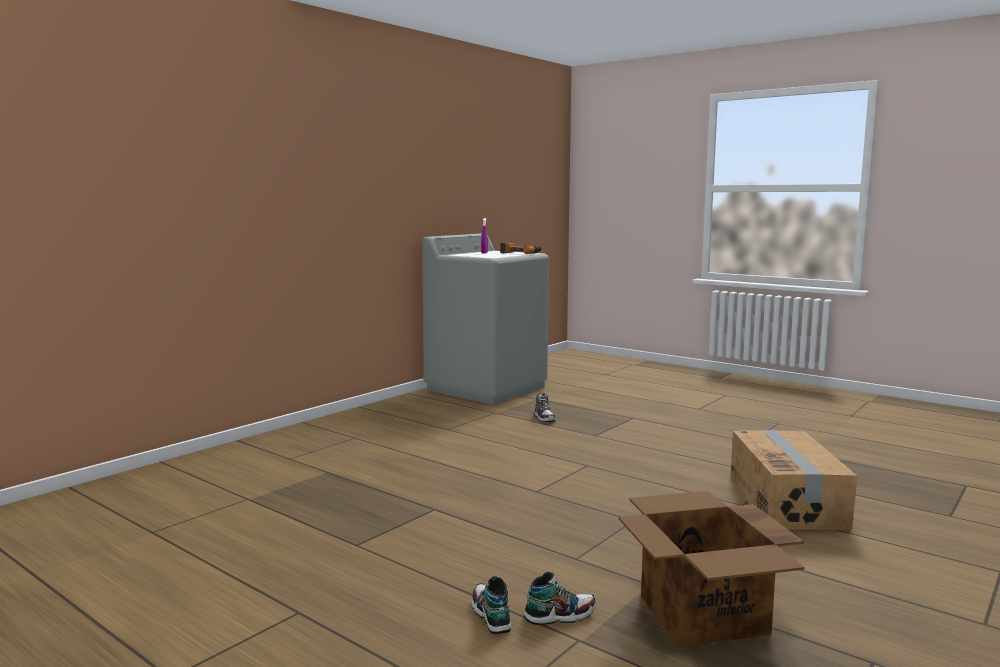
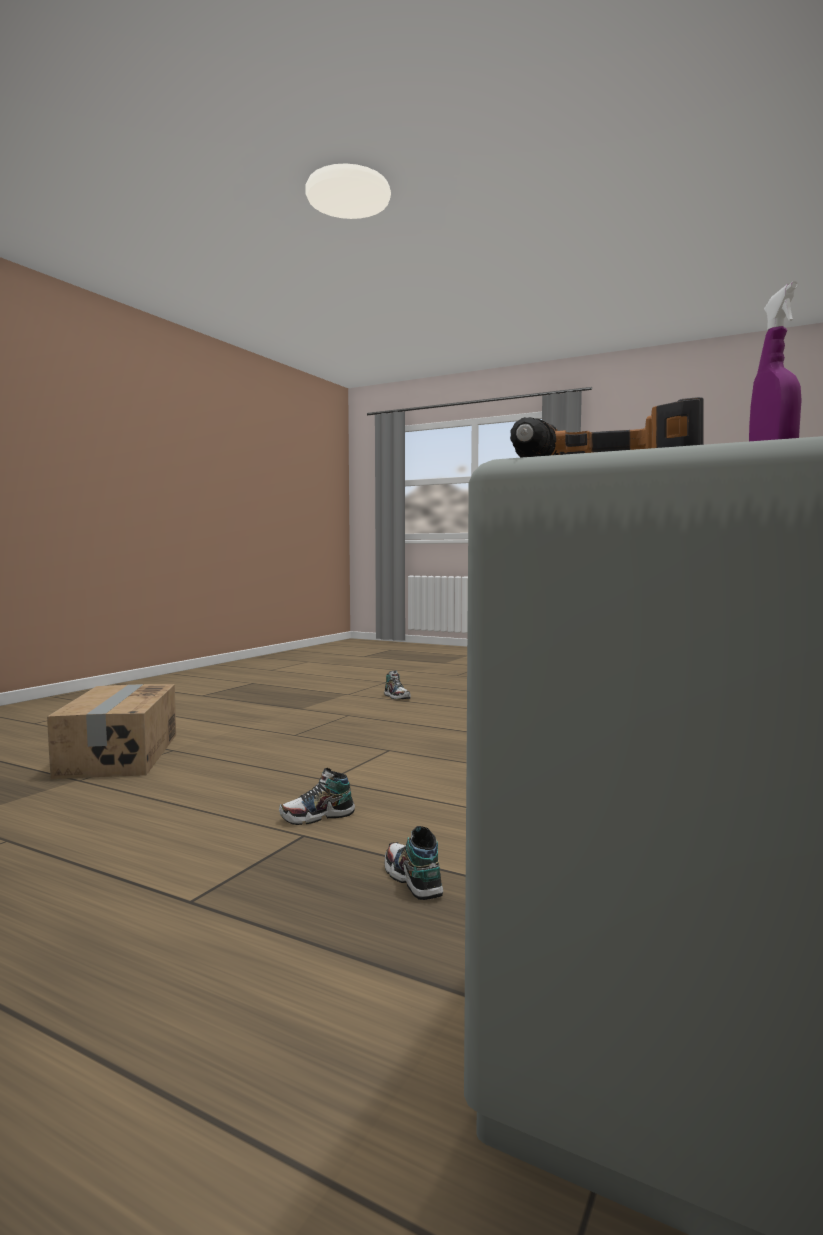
camera: 170 degrees right, 5 degrees down
(560, 616) = (358, 698): shoe -> shoe (317, 817)
(703, 615) = (275, 701): cardboard box -> none

